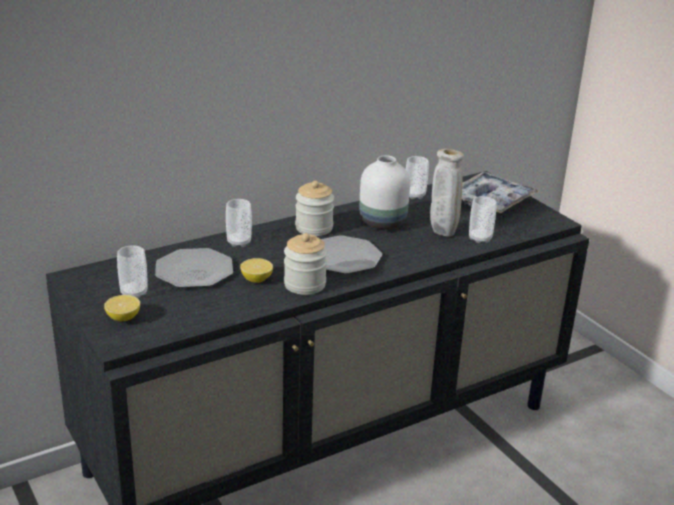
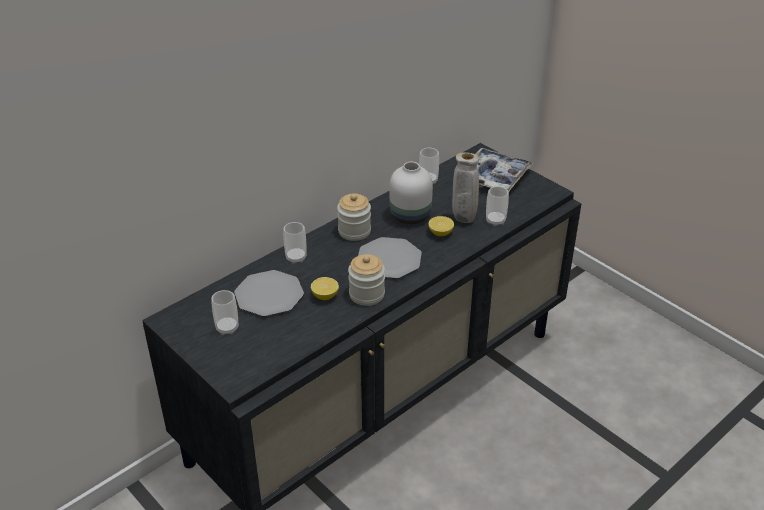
camera: 10 degrees left, 10 degrees up
(123, 318) = (228, 356): lemon -> lemon (440, 233)

